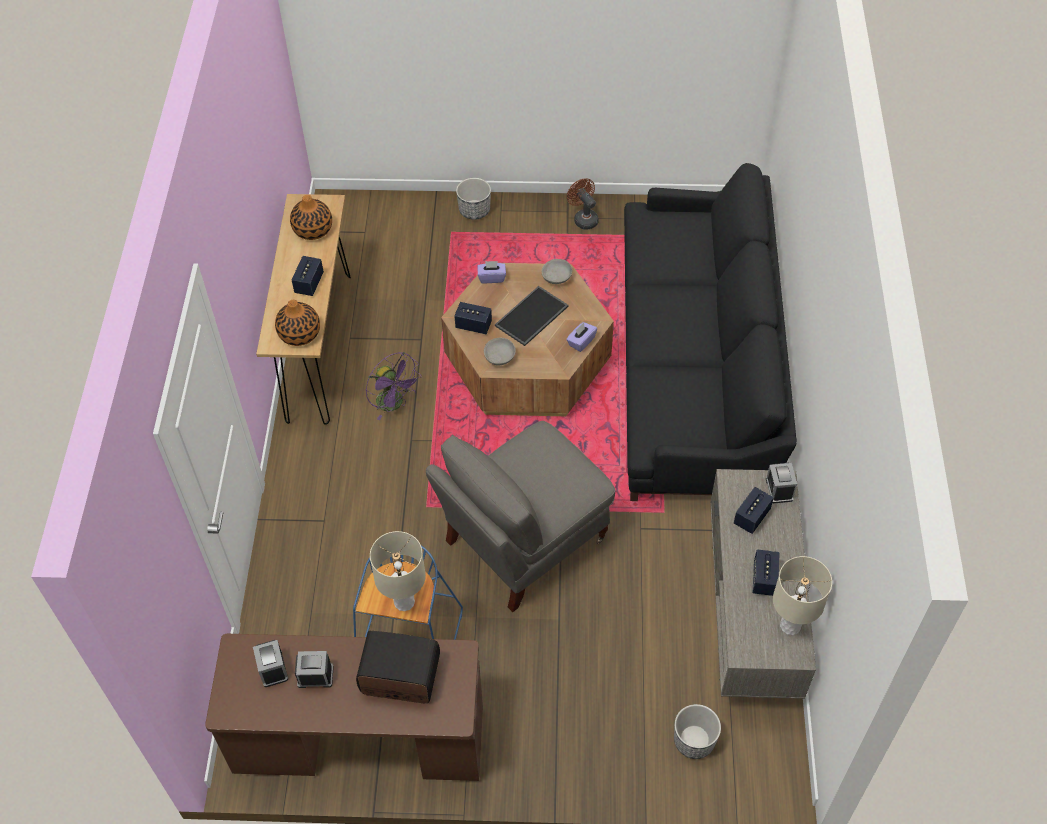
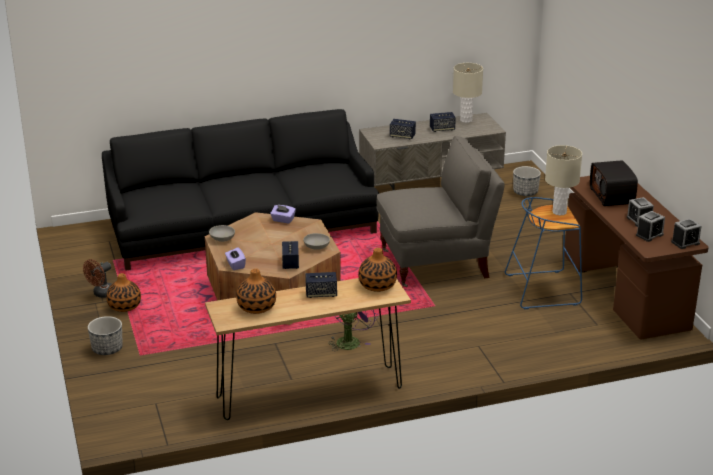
camera: 110 degrees left, 25 degrees down
(523, 542) = (436, 264): grey armchair -> grey armchair turned 45 degrees counterclockwise
(532, 317) = (268, 242): tray -> none
(550, 233) = (124, 306): none -> vase
(779, 489) = (376, 131): alarm clock -> alarm clock (685, 243)

